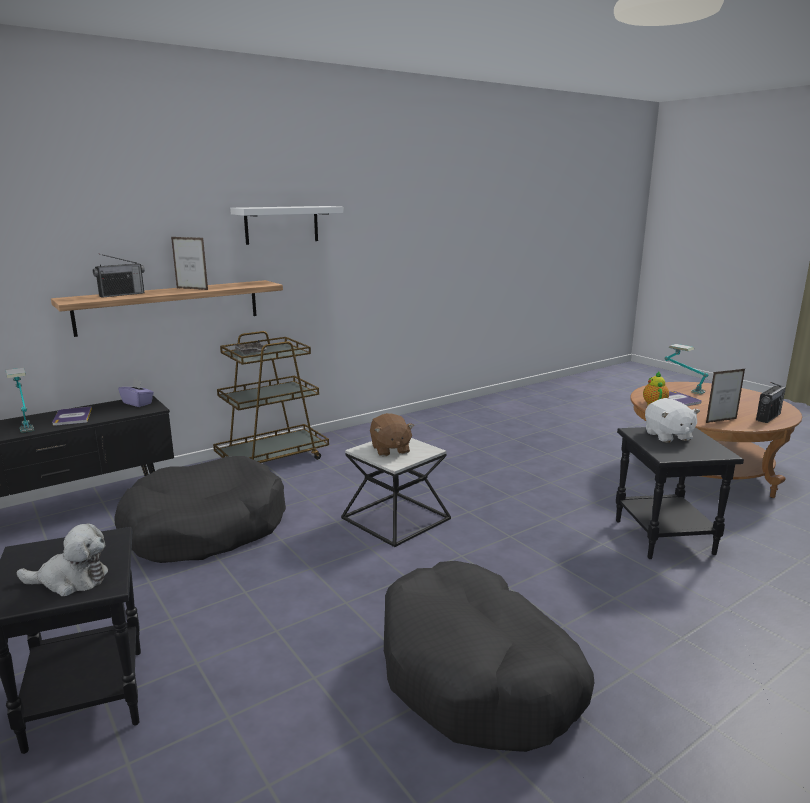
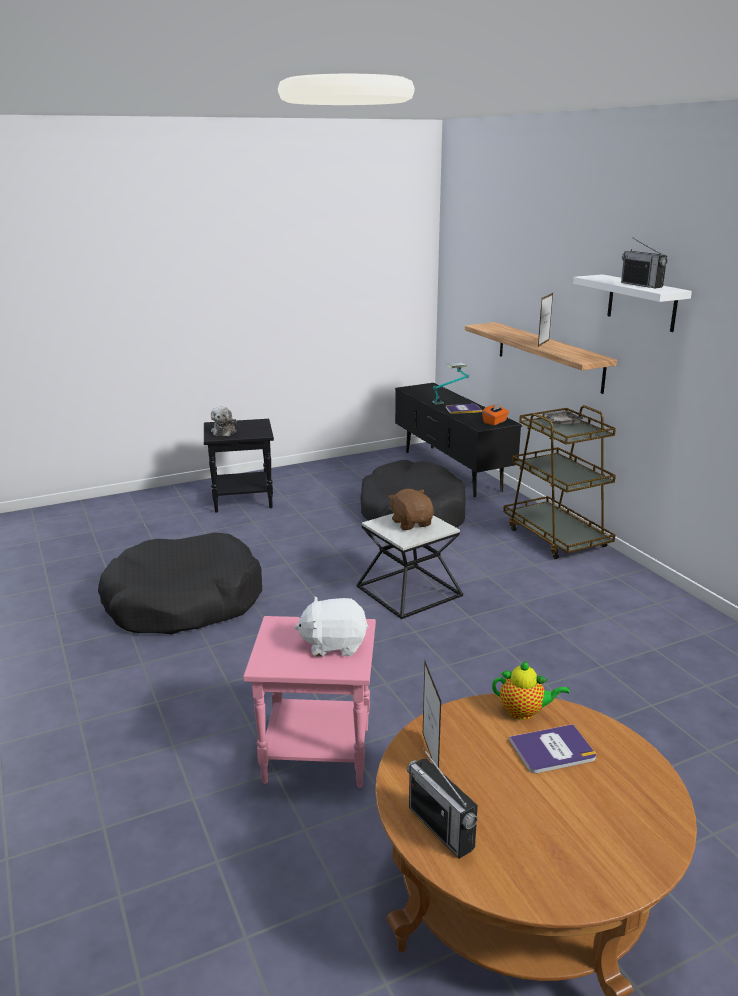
camera: 100 degrees right, 5 degrees up
(121, 294) = (509, 332): radio -> radio (641, 285)
(138, 403) = (495, 422): purple tissue box -> orange tissue box
(390, 449) = (411, 523): brown plush toy -> brown plush toy turned 75 degrees clockwise
(661, 536) = (319, 753): black side table -> pink side table
(682, 389) = (628, 784): table lamp -> none

